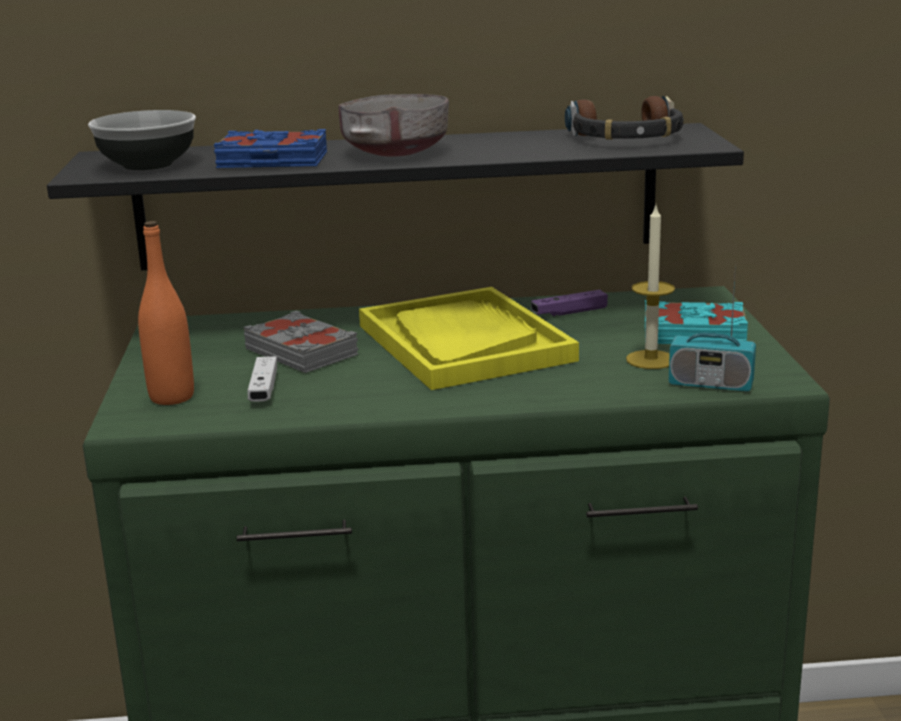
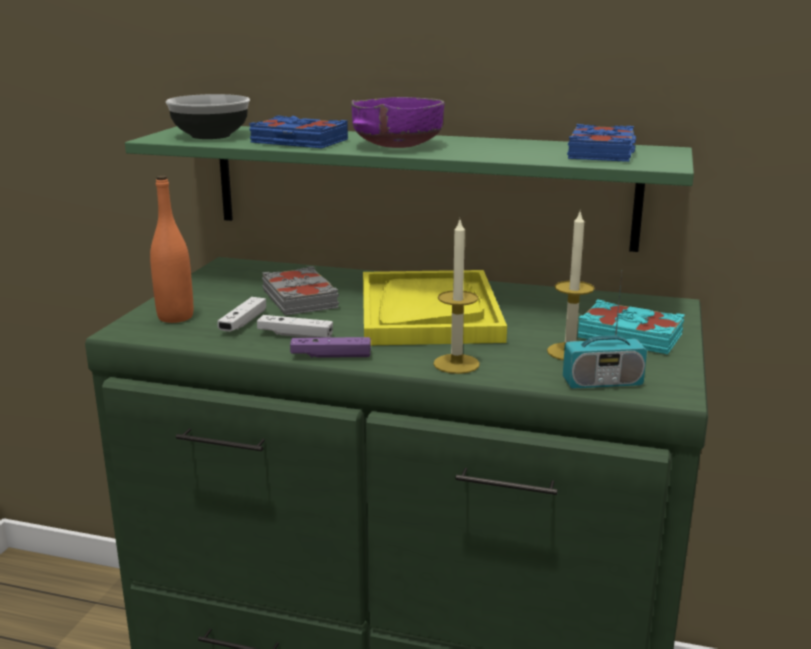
camera: 20 degrees right, 0 degrees up
(341, 392) = (295, 335): none -> white game controller
(396, 152) = (398, 145): grey bowl -> purple bowl
(398, 197) = (419, 185): black shelf -> green shelf
(549, 392) = (456, 364): none -> candle
(569, 312) = (539, 301): purple game controller -> purple game controller (331, 356)
(626, 138) = (602, 153): headphones -> blue book
(710, 384) = (602, 383): radio -> radio turned 45 degrees counterclockwise

